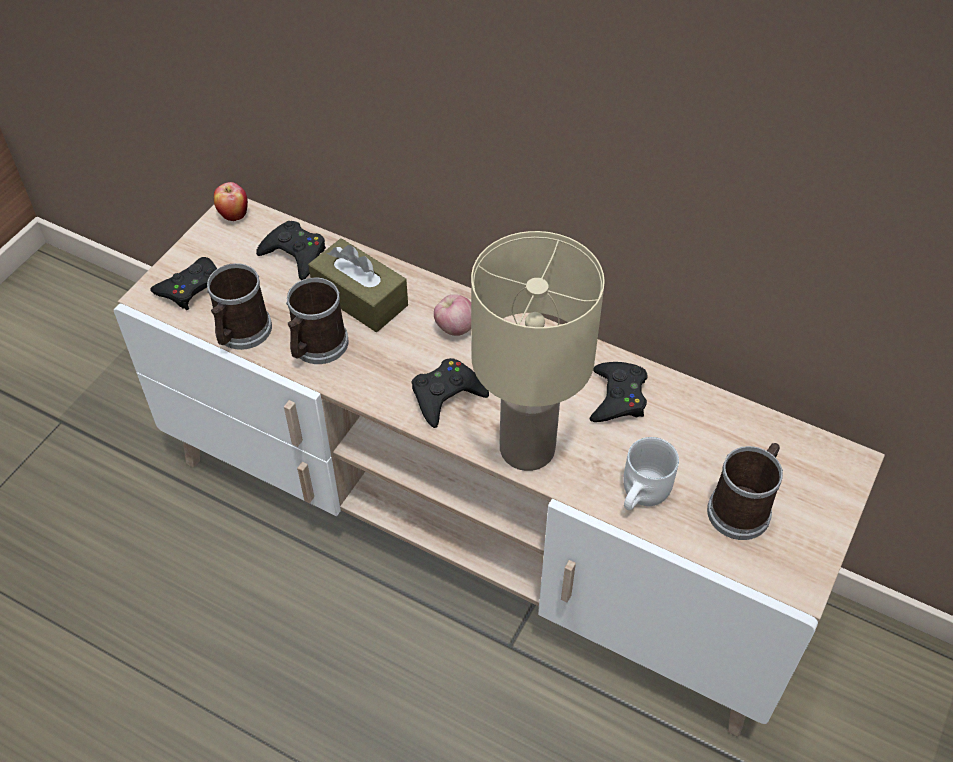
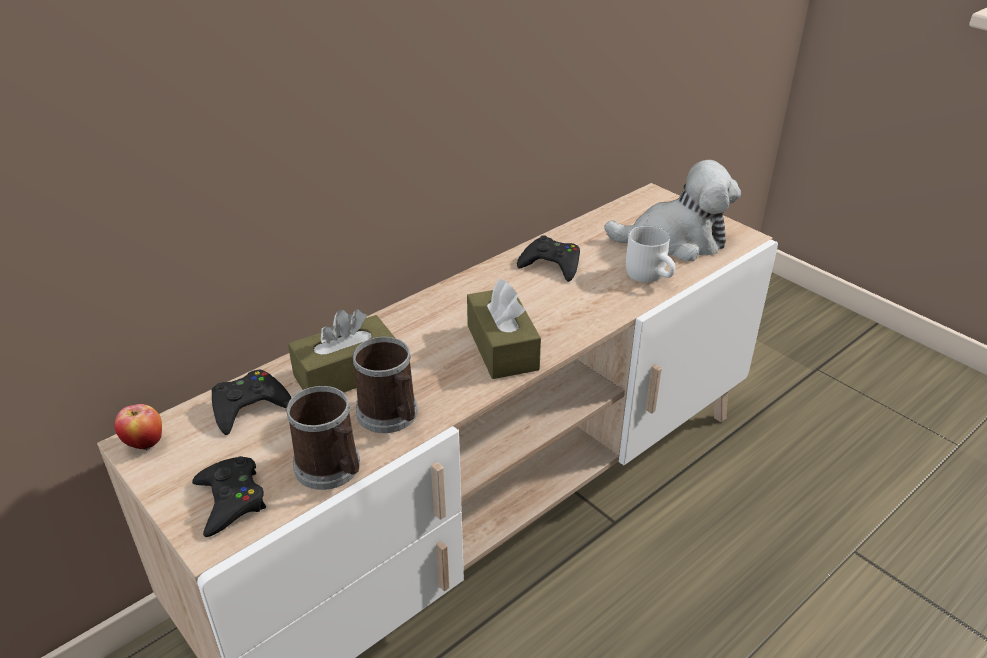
camera: 70 degrees left, 15 degrees down
(446, 396) = (502, 347): black game controller -> brown tissue box
(454, 328) = (426, 326): apple -> none
(529, 447) = (581, 317): beige table lamp -> none
(743, 507) = (675, 240): mug -> plush toy

